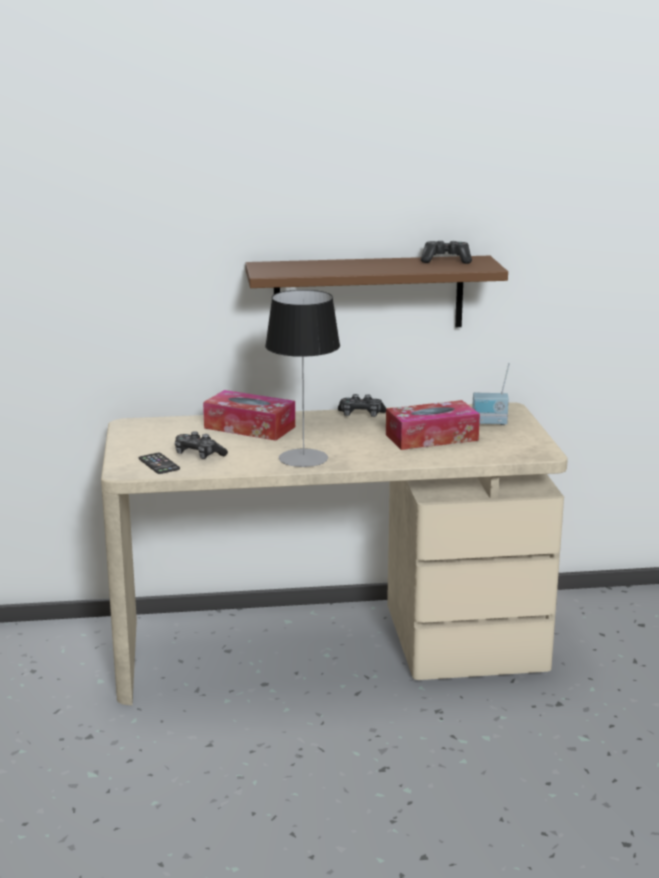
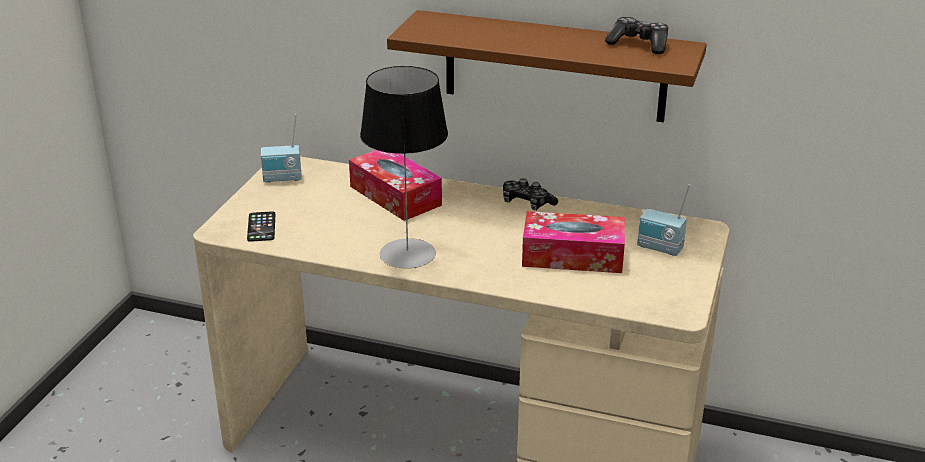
camera: 25 degrees right, 10 degrees up
(138, 433) = (282, 179): none -> radio
(198, 455) = (309, 223): game controller -> none

